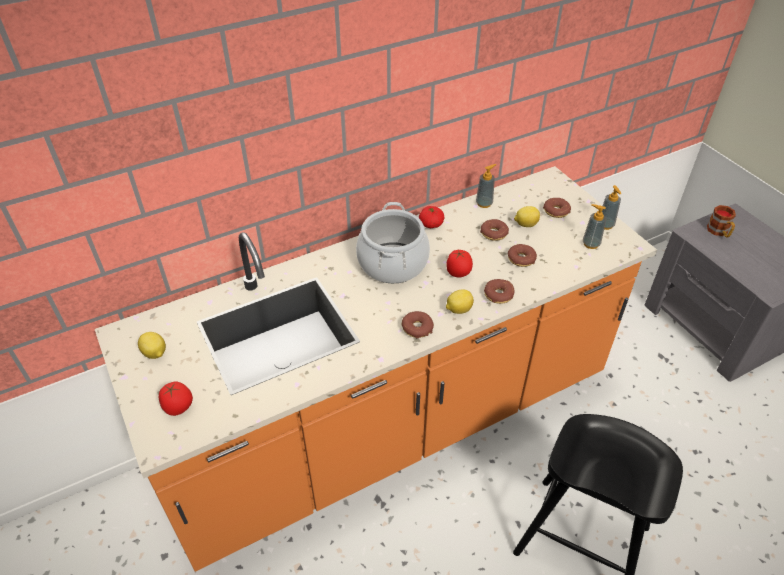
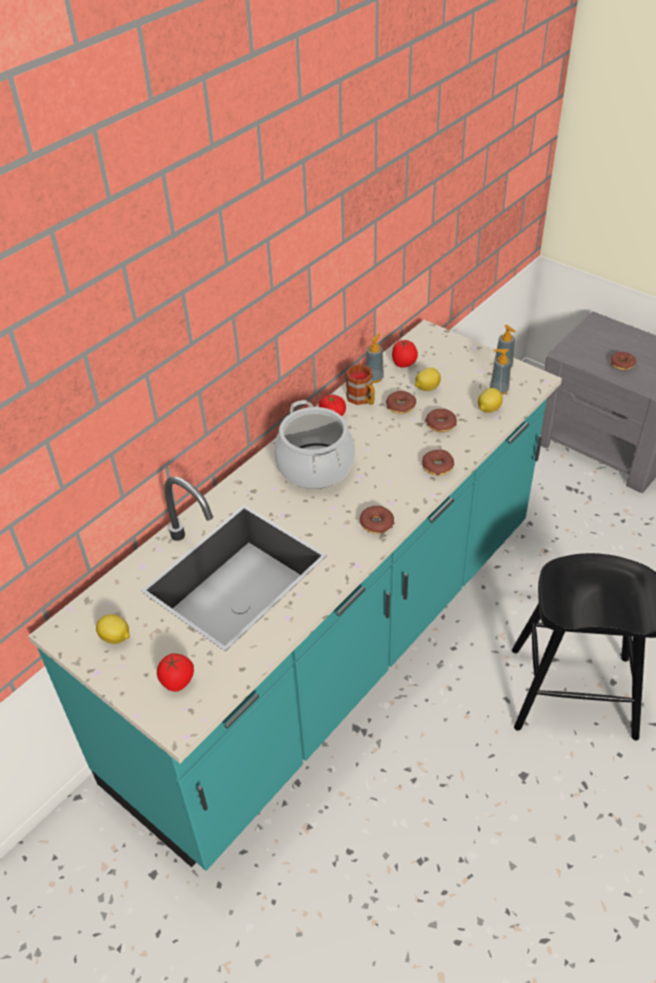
camera: 20 degrees left, 0 degrees up
(392, 426) = (334, 649): orange counter -> turquoise counter
(458, 273) = (387, 457): tomato -> tomato (404, 364)
(458, 309) = (406, 493): lemon -> lemon (488, 409)
(556, 211) = (449, 366): donut -> donut (622, 364)
(719, 232) = (590, 345): mug -> mug (362, 399)

